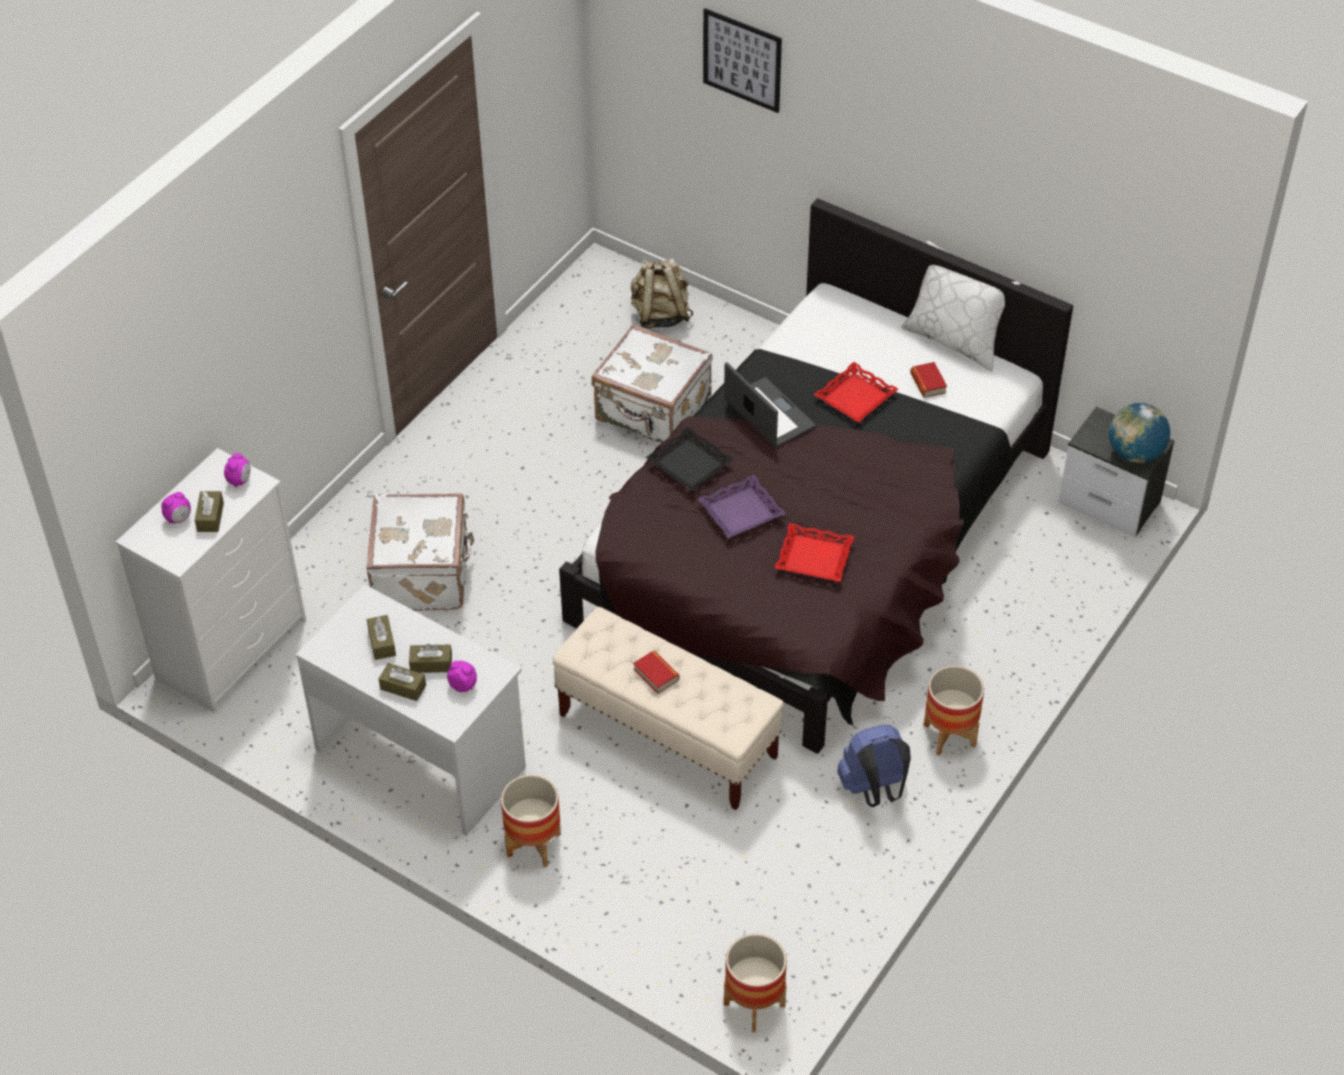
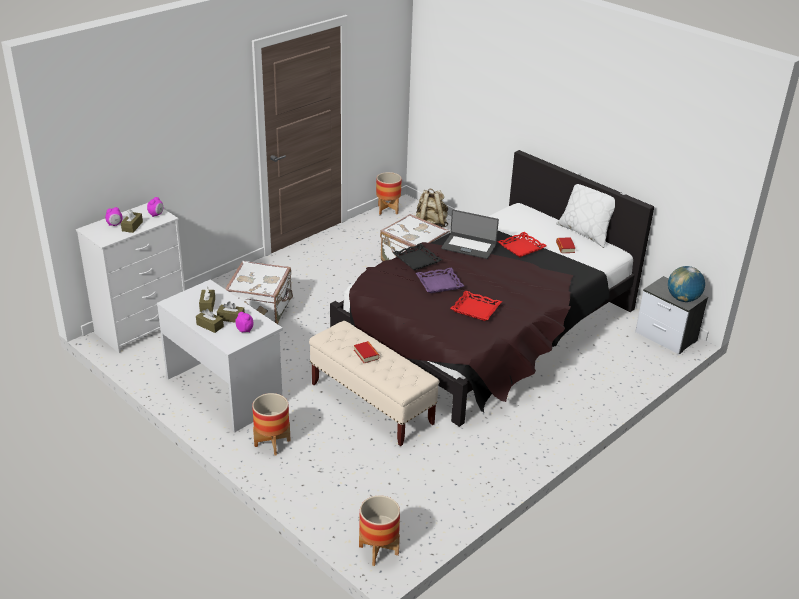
camera: 10 degrees right, 15 degrees down
(742, 60) = (486, 67): picture -> none
(768, 414) = (469, 246): laptop -> laptop turned 135 degrees clockwise
(874, 790) = (489, 450): blue backpack -> none
(949, 735) = (543, 430): planter -> planter (388, 210)

